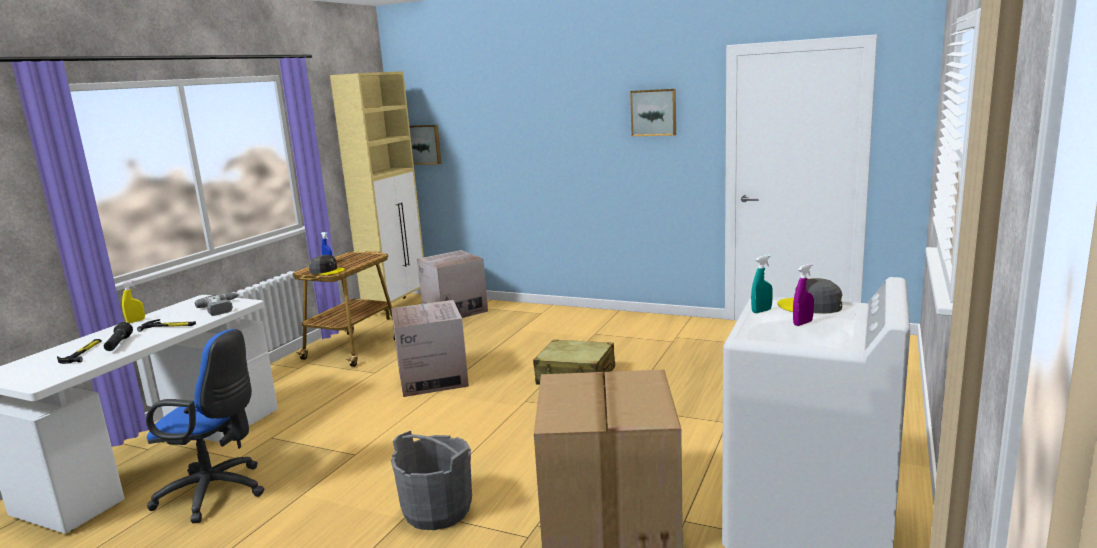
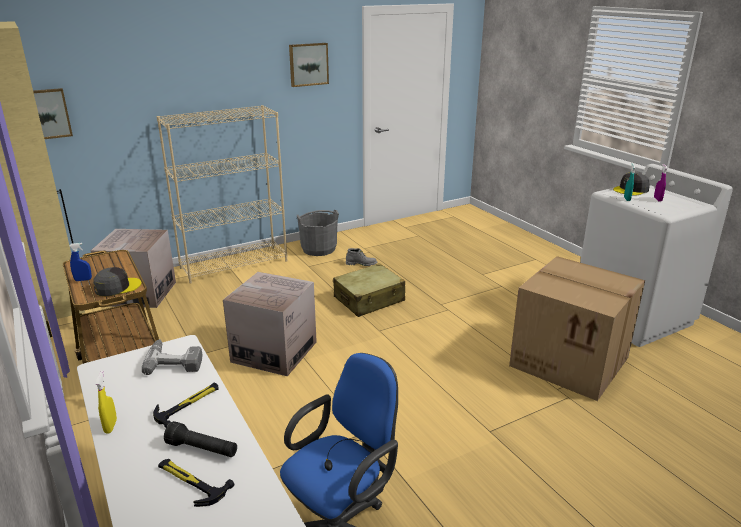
camera: 55 degrees left, 10 degrees up
(437, 511) = (502, 420): grey bucket -> grey bucket (318, 249)
(548, 313) = (234, 264): none -> beige bookcase
(640, 348) = (361, 264): none -> grey boot

